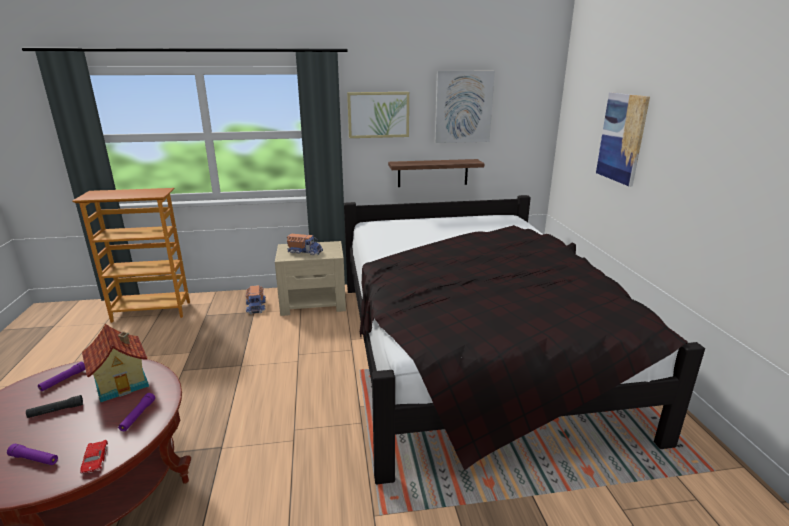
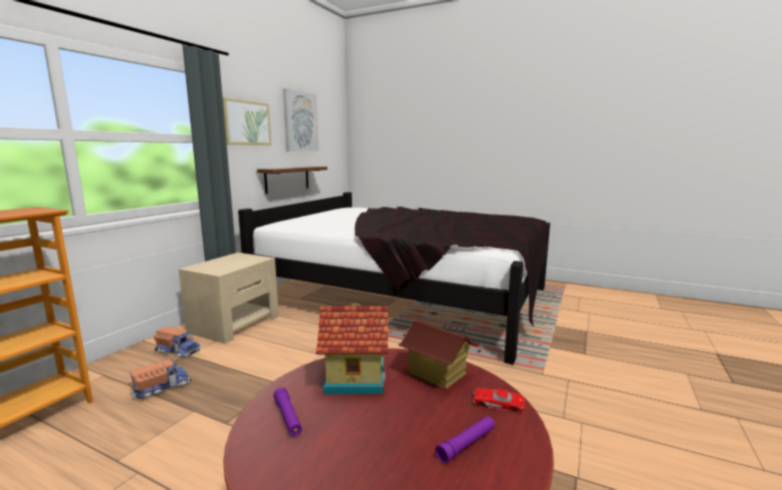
camera: 55 degrees left, 10 degrees down
(56, 411) = (366, 425): black flashlight -> none
(138, 416) = (437, 374): purple flashlight -> toy house
(305, 251) = (227, 264): toy truck -> toy truck (161, 387)
(622, 138) = (422, 137): picture -> none

